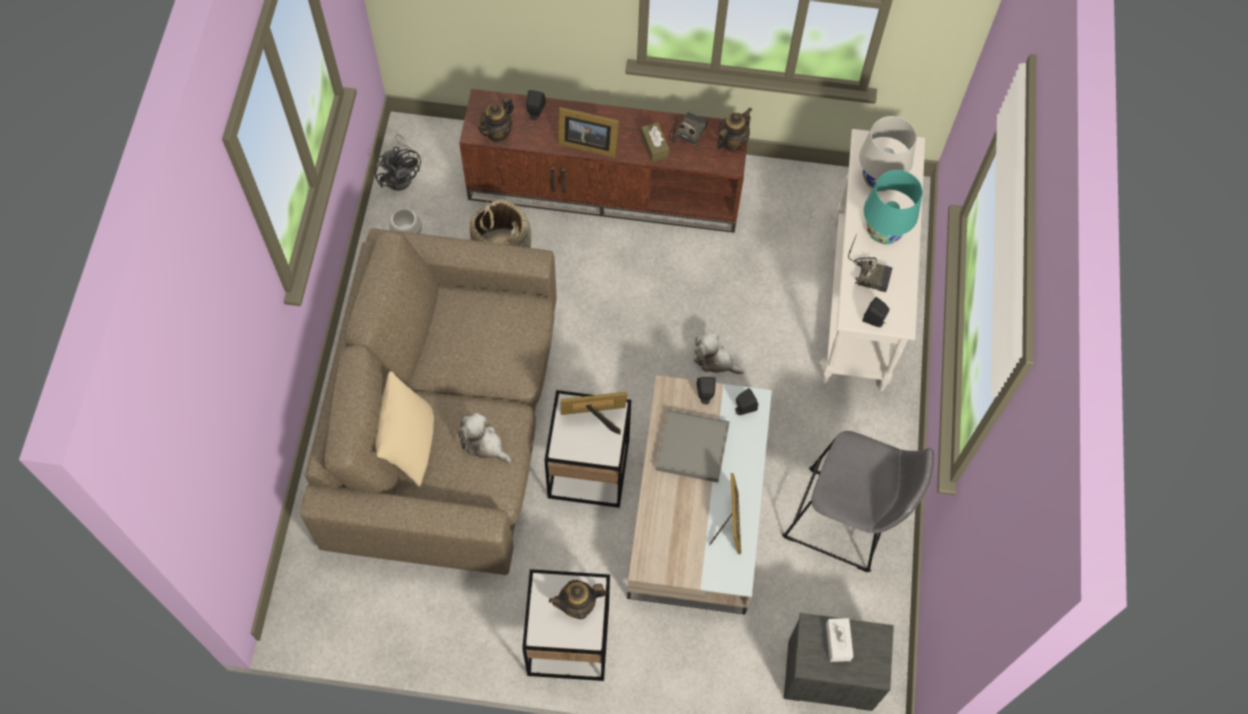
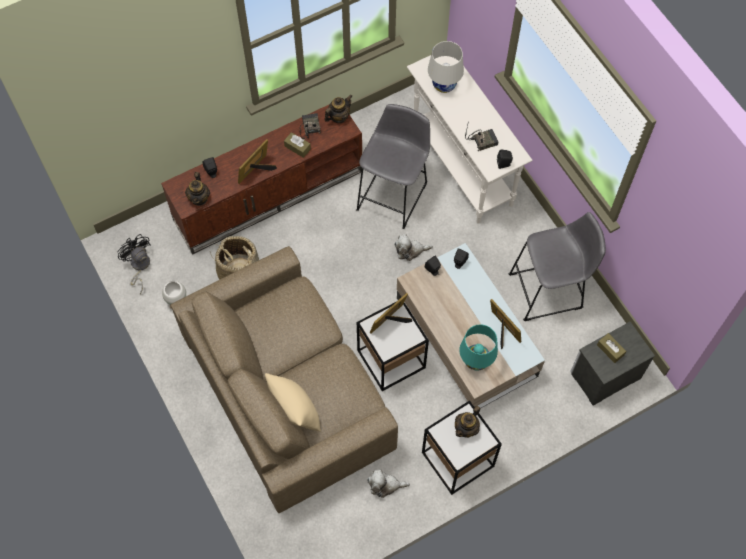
camera: 35 degrees left, 0 degrees up
(401, 175) = (139, 266): black fan -> black fan turned 150 degrees counterclockwise
(484, 444) = (337, 381): plush toy -> plush toy (385, 485)
(586, 143) = (257, 171): picture frame -> picture frame turned 150 degrees clockwise
(692, 447) = (449, 303): grey tray -> none
(731, 141) = (338, 117): teapot -> teapot turned 45 degrees clockwise
(750, 282) = (394, 193): none -> grey stool
(838, 642) = (610, 350): white tissue box -> brown tissue box
(883, 232) = (470, 113): turquoise table lamp -> turquoise table lamp (476, 360)

